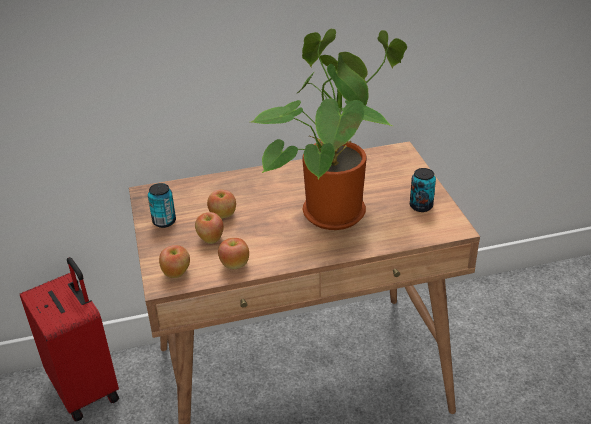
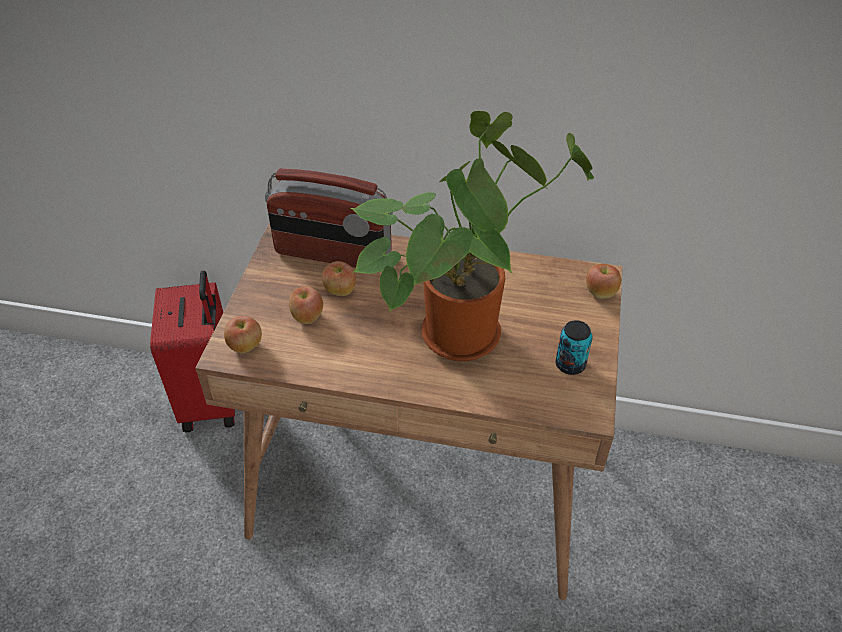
camera: 25 degrees right, 10 degrees up
(164, 221) = (276, 276): can -> none
(198, 194) = (333, 254): none -> radio
(234, 265) = (309, 360): apple -> apple (600, 293)

